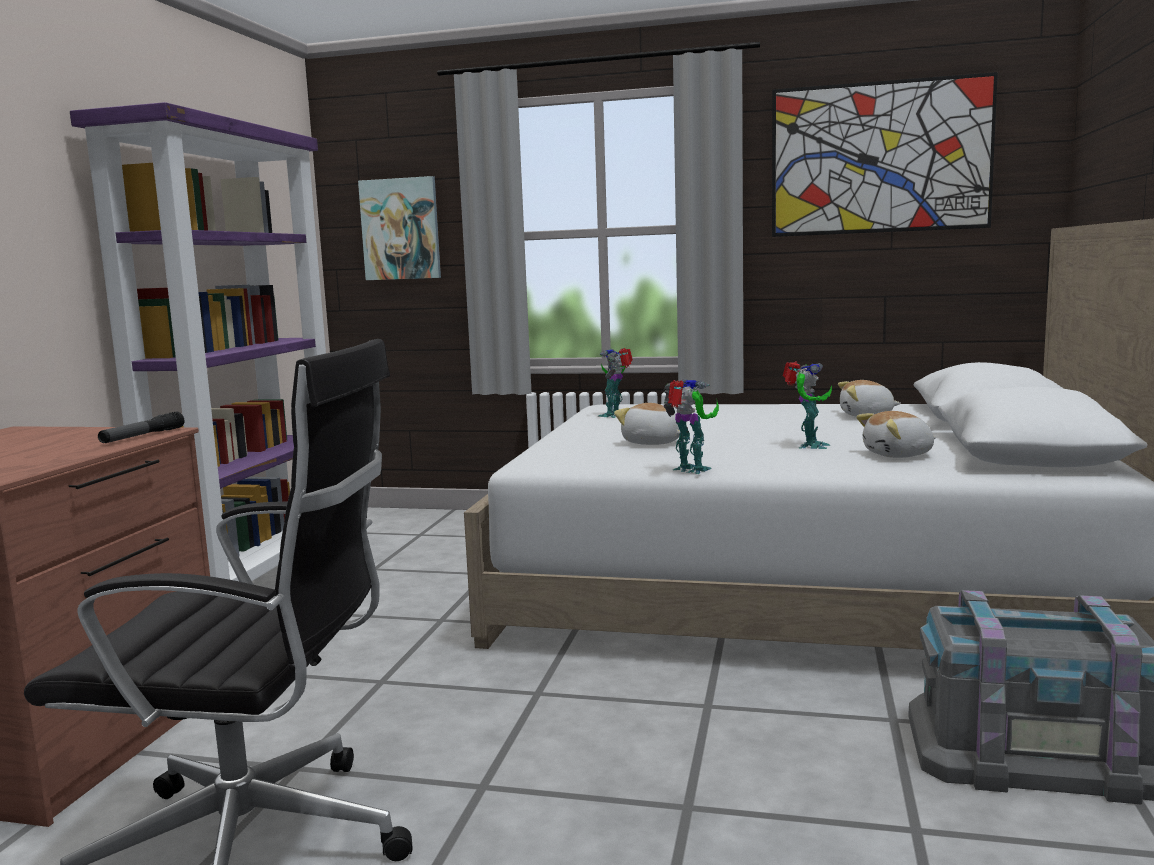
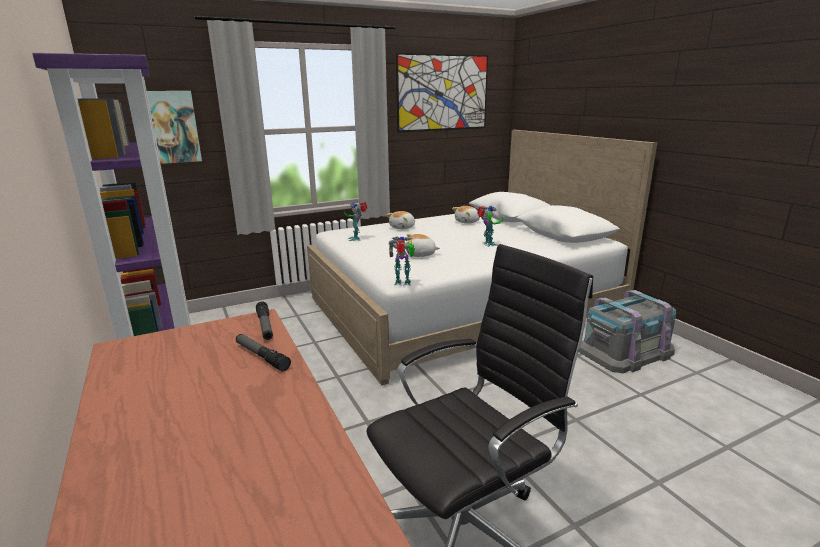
camera: 40 degrees left, 10 degrees up
(62, 453) = (261, 356): none -> flashlight
(691, 470) = (478, 268): toy robot -> toy robot (403, 283)
(899, 455) = (530, 244): plush toy -> plush toy (403, 227)

